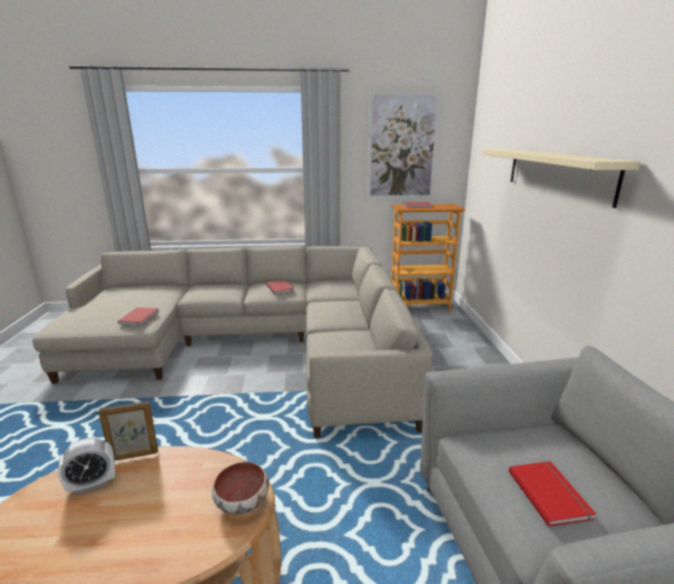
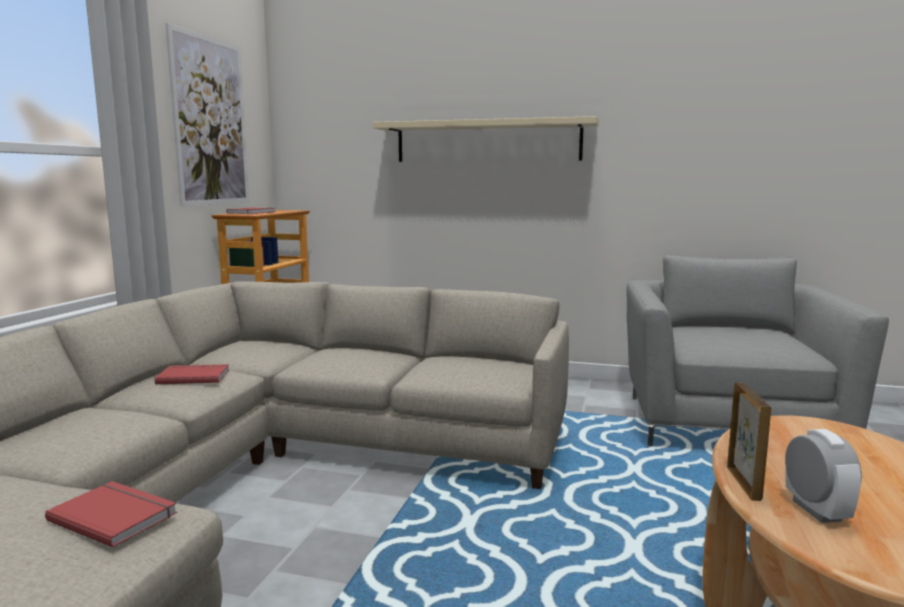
camera: 70 degrees left, 10 degrees down
(242, 502) = (811, 426): bowl -> none
(550, 493) = (762, 340): red book -> none

